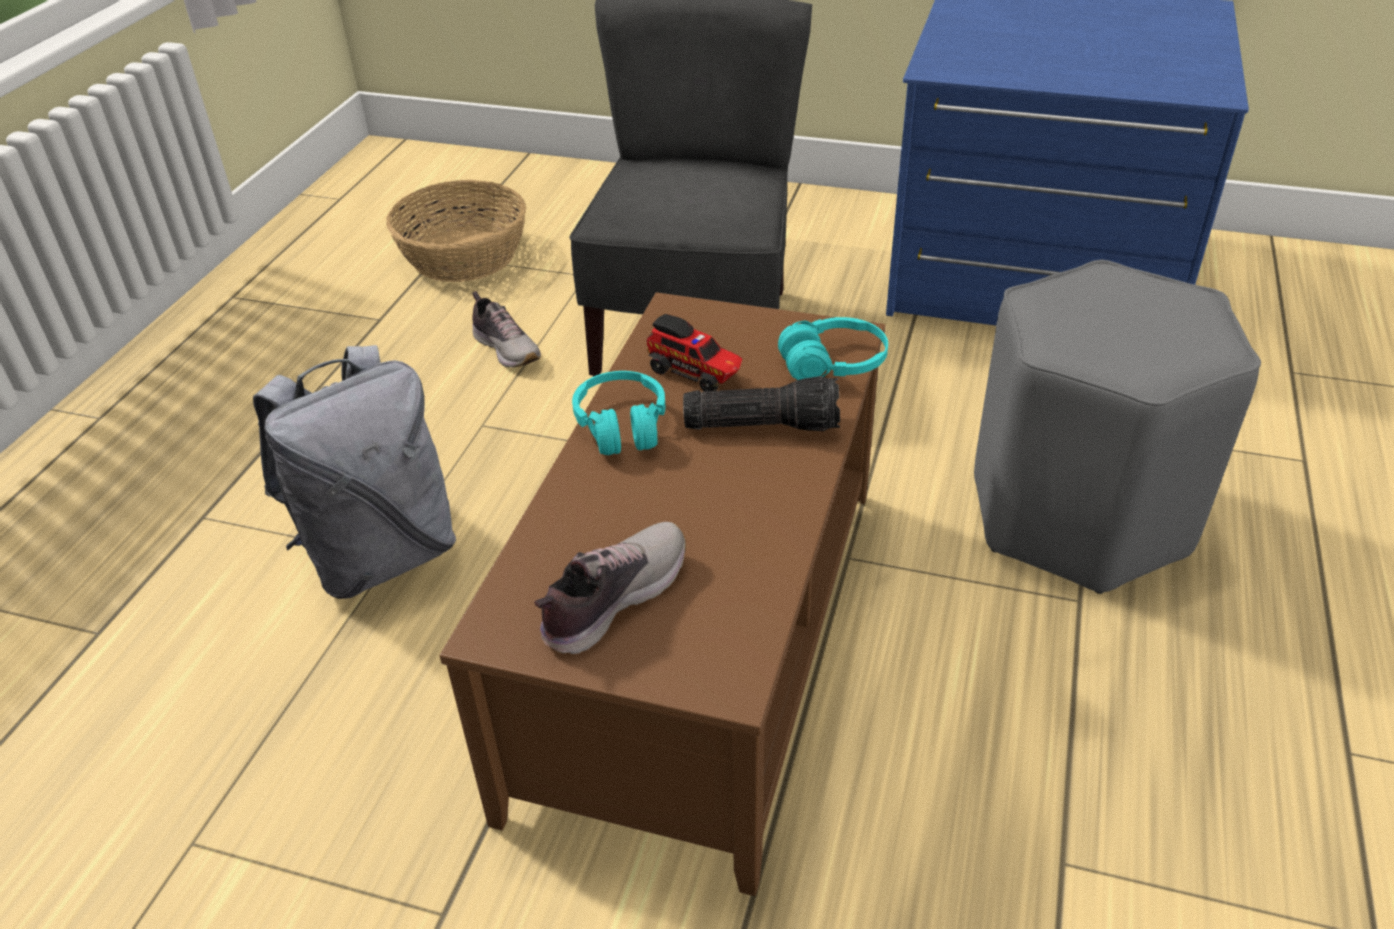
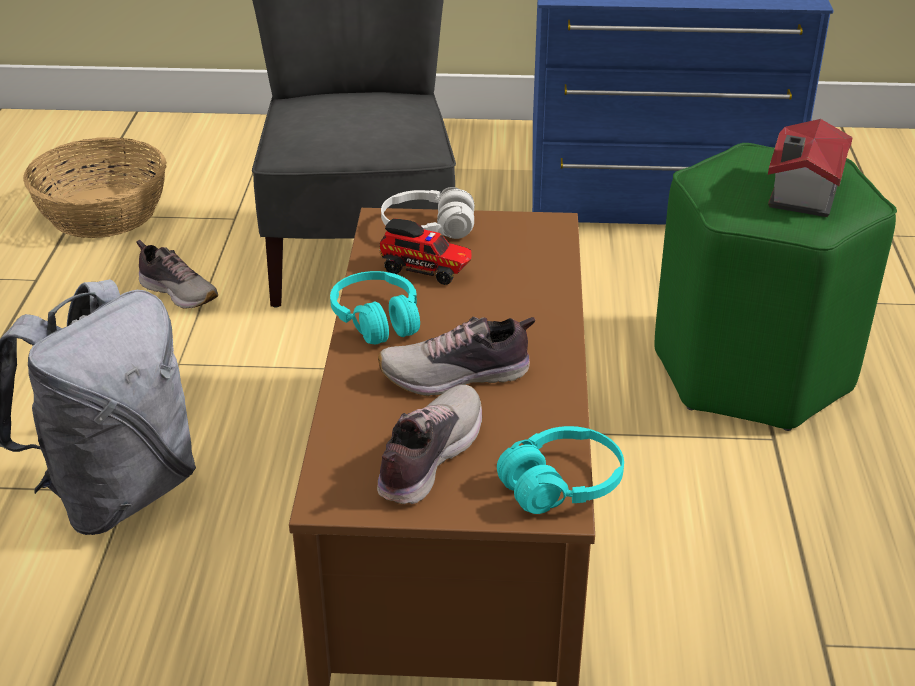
camera: 15 degrees left, 5 degrees down
(680, 505) = (457, 376): none -> shoe
(715, 325) = (428, 229): none -> white headphones
(763, 423) = (503, 303): flashlight -> none
(833, 364) = (545, 250): turquoise headphones -> turquoise headphones (561, 485)
(1077, 517) = (751, 372): grey stool -> green stool
(1146, 331) = (800, 194): none -> toy house

